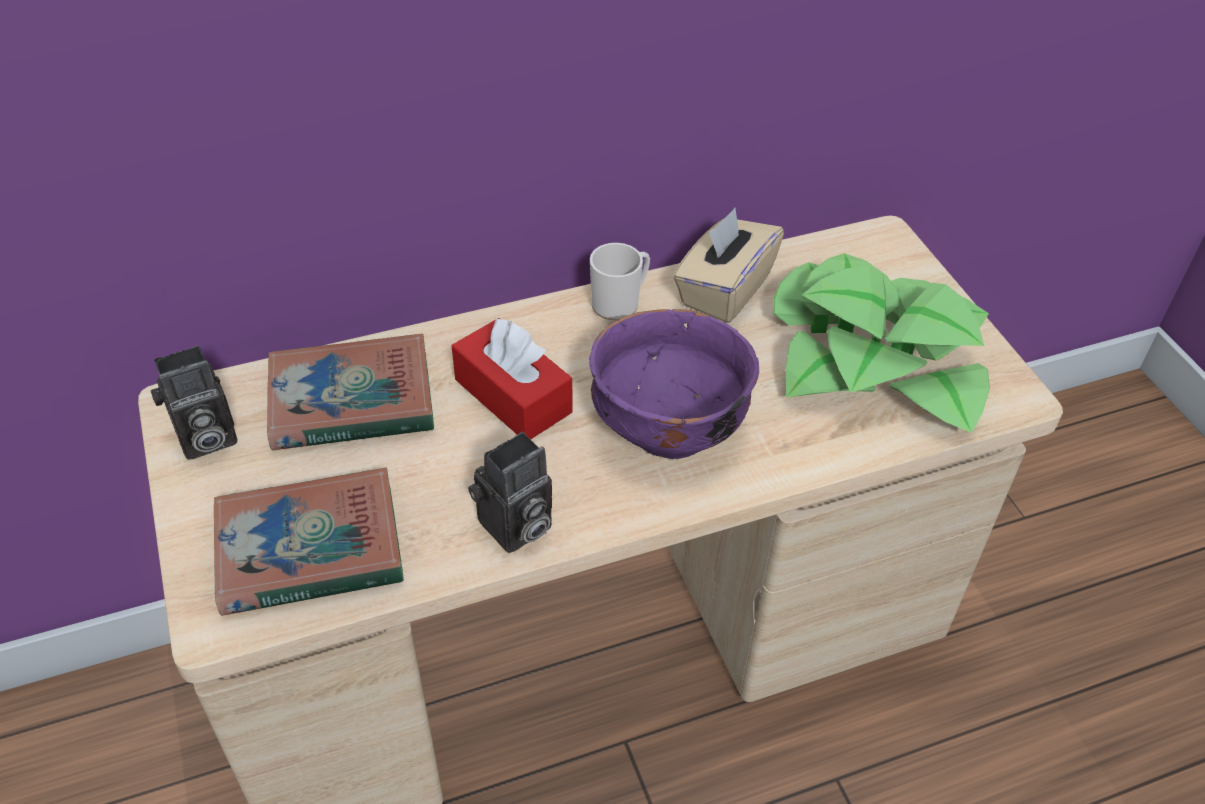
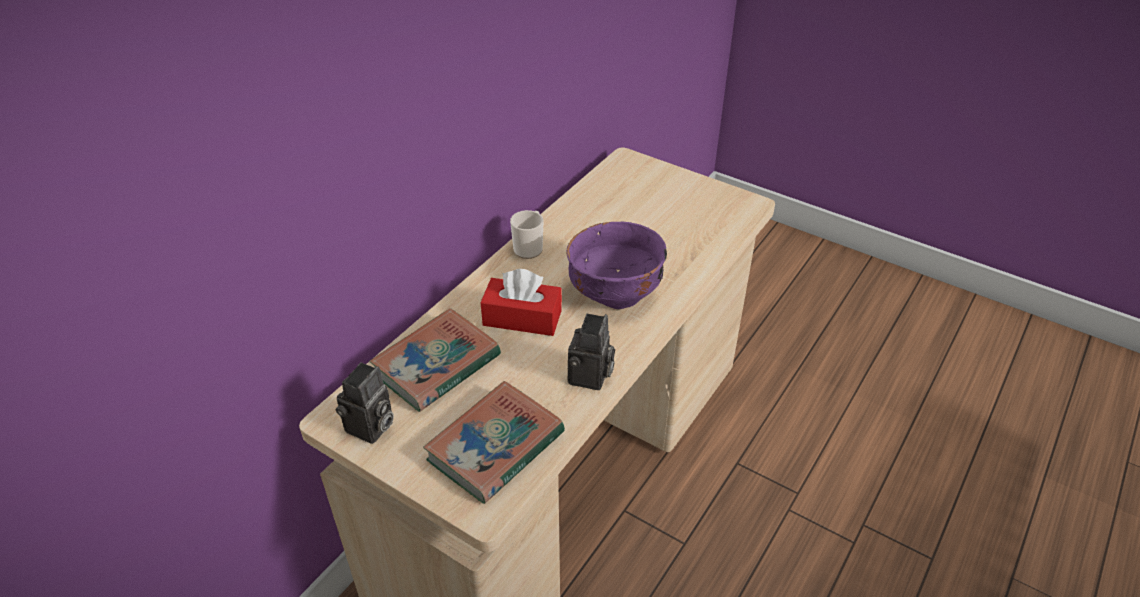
camera: 35 degrees left, 5 degrees down
(724, 290) = (575, 218): beige tissue box -> none
(874, 358) = (676, 216): potted plant -> none

